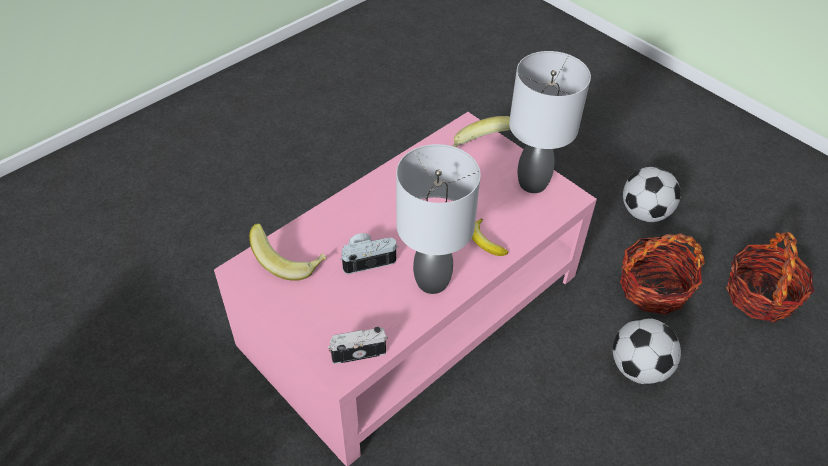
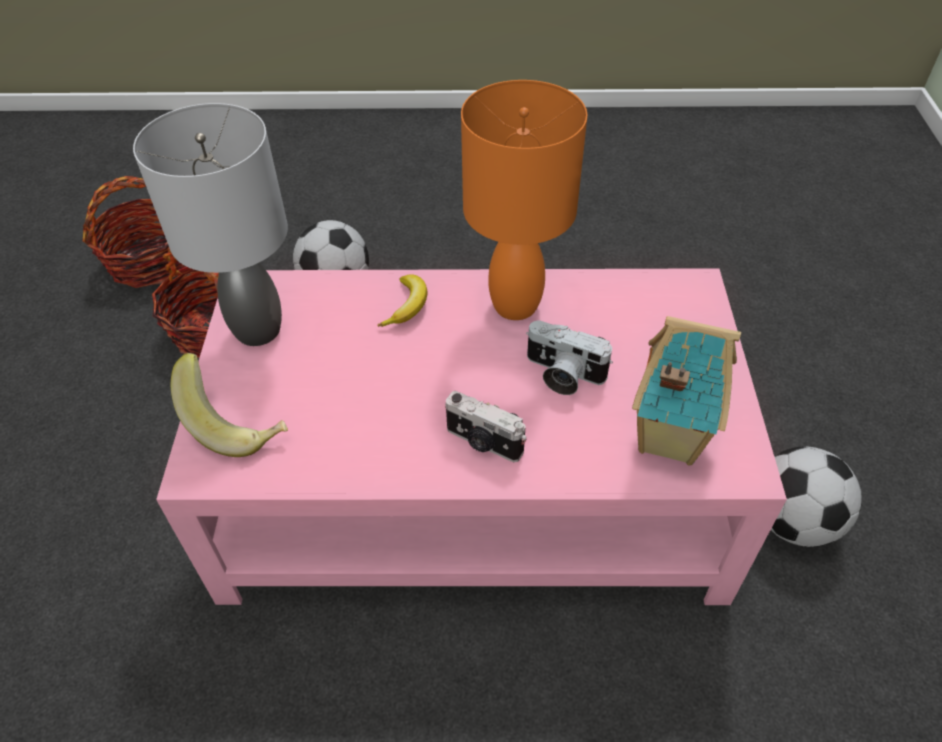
camera: 135 degrees left, 0 degrees up
(290, 261) = (667, 437): banana -> toy house
(358, 352) = (665, 291): camera -> camera (483, 443)
(431, 280) = (514, 306): grey table lamp -> orange table lamp
(645, 213) = (86, 396): football -> football (791, 521)

